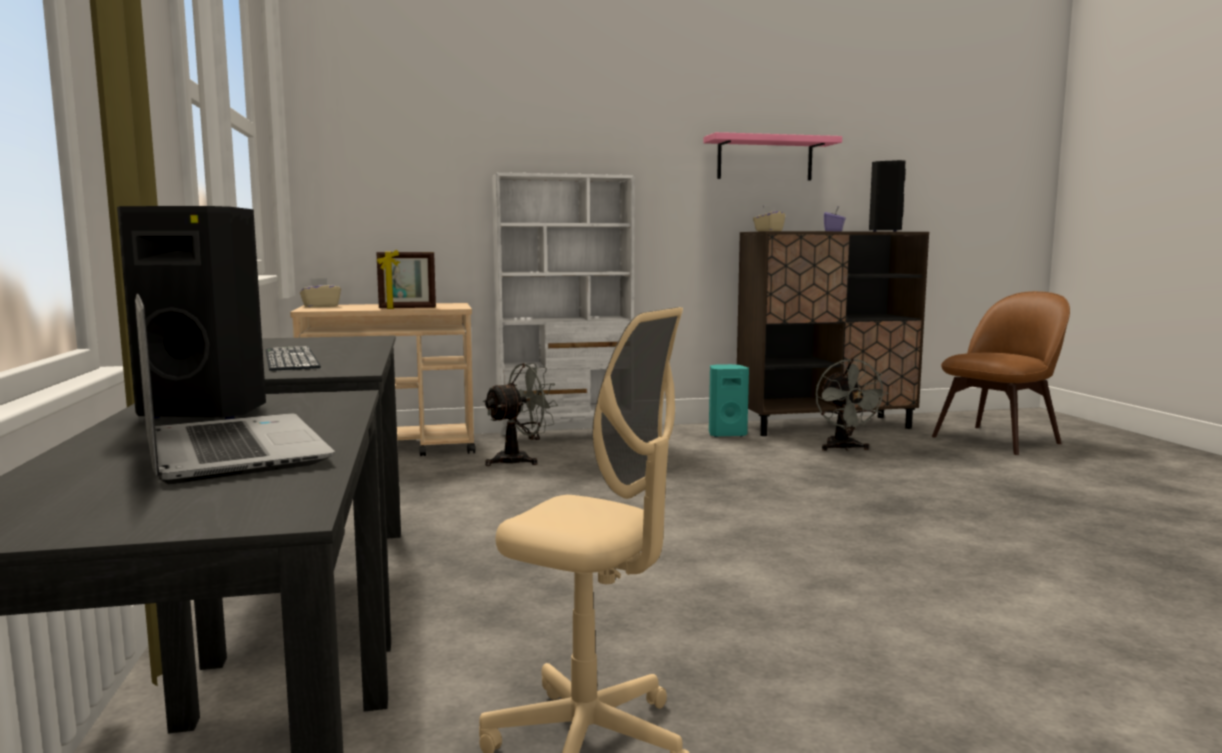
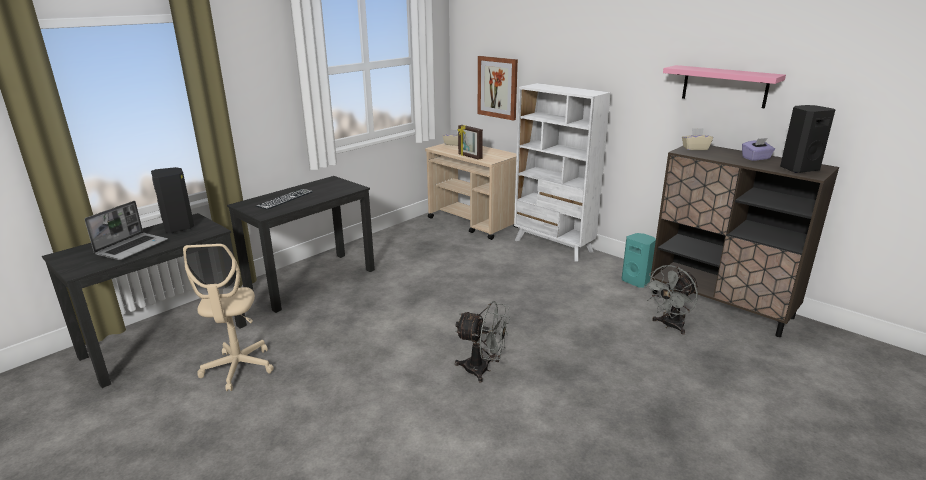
camera: 55 degrees right, 15 degrees up
(399, 194) = (497, 87): none -> picture
(520, 460) = (497, 252): grey fan -> grey fan (483, 370)
(998, 439) = (817, 380): brown chair -> none

